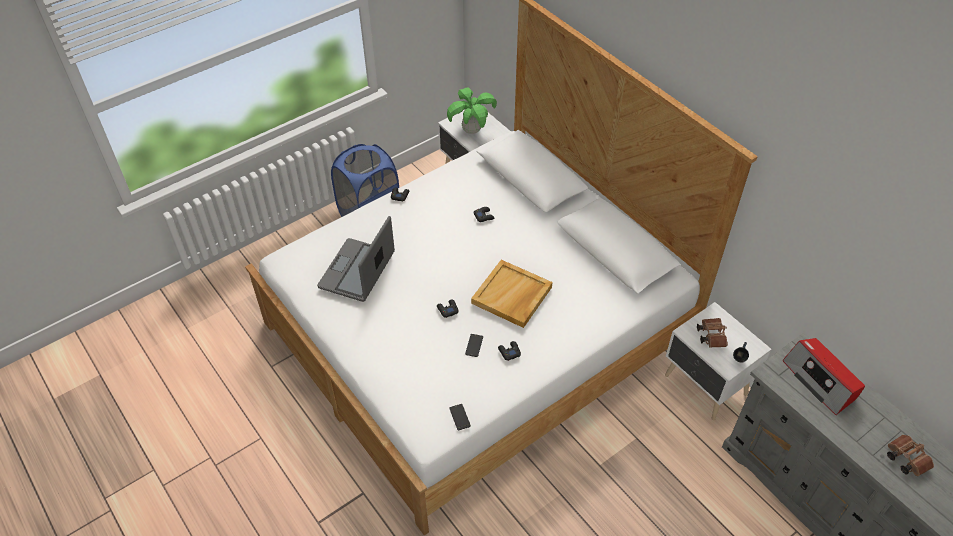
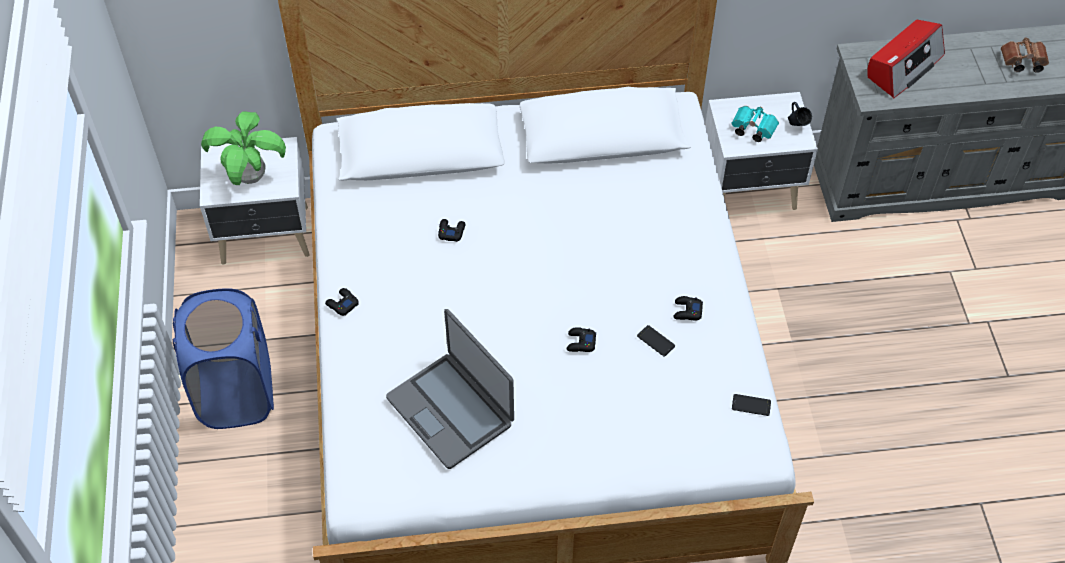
camera: 60 degrees left, 5 degrees up
(512, 296) = (605, 266): beige tray -> none
(711, 335) = (751, 129): brown binoculars -> turquoise binoculars
(820, 380) = (903, 66): radio -> radio turned 45 degrees counterclockwise

